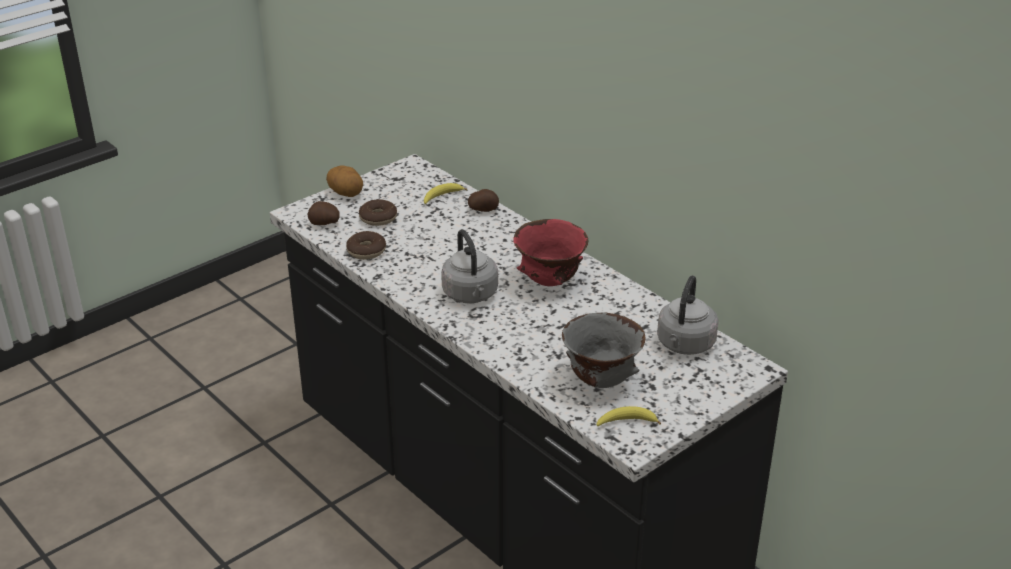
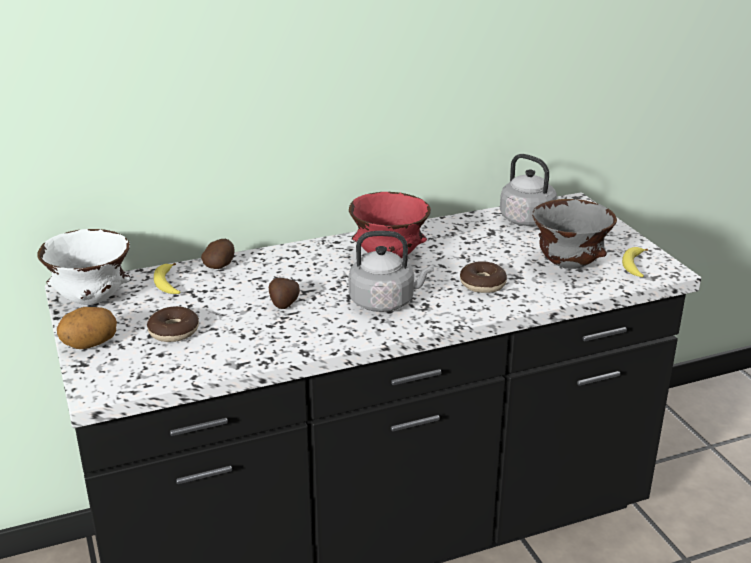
camera: 70 degrees left, 5 degrees down
(324, 223) = (148, 372): potato -> potato (283, 304)
(366, 251) = (242, 351): donut -> donut (482, 284)
(403, 176) = (93, 300): none -> white bowl

